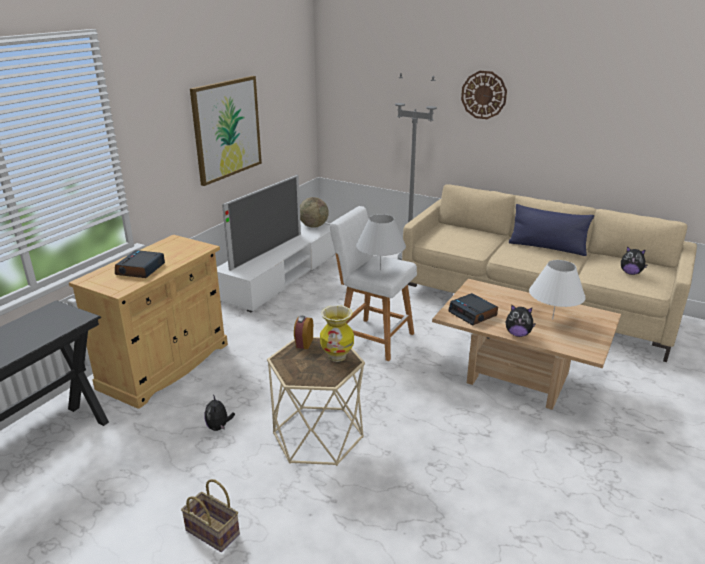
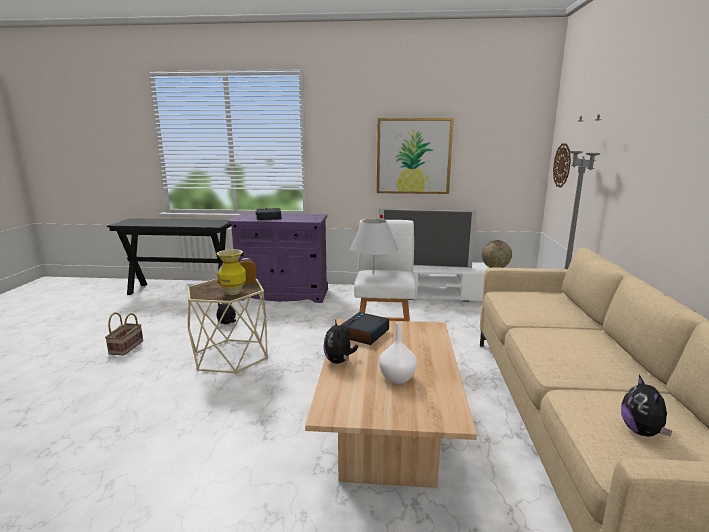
camera: 65 degrees right, 10 degrees down
(165, 366) = (283, 294): beige cabinet -> purple cabinet
(484, 95) = (647, 136): wall clock -> wall clock (562, 165)
(547, 247) = (609, 352): blue pillow -> none
(552, 319) = (398, 378): white table lamp -> white vase

